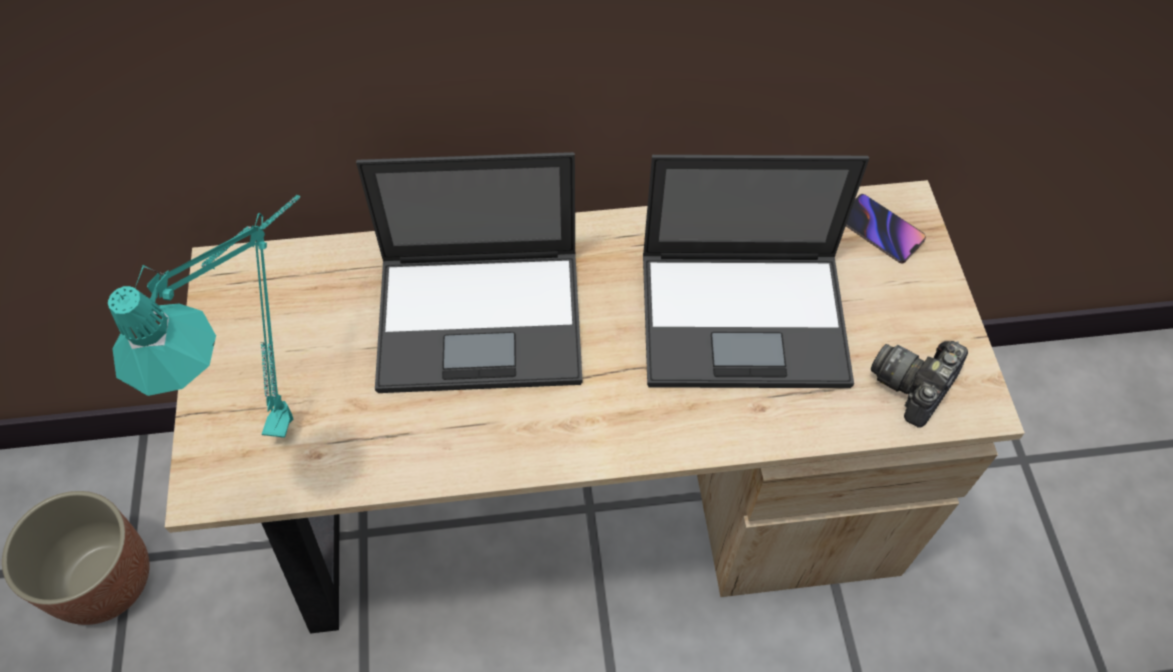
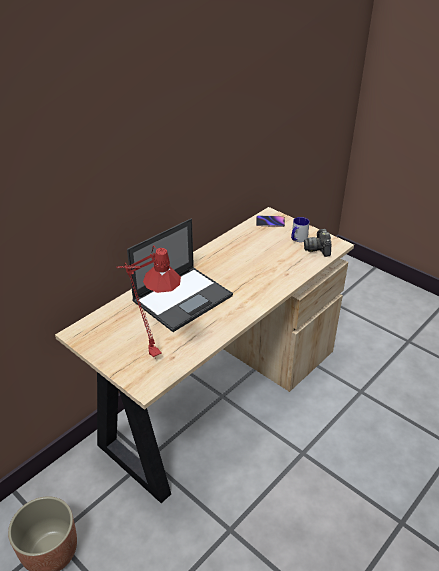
camera: 40 degrees left, 20 degrees down
(293, 404) = (148, 350): turquoise table lamp -> red table lamp
(746, 318) = (259, 258): laptop -> none
(895, 323) = (297, 239): none -> mug

